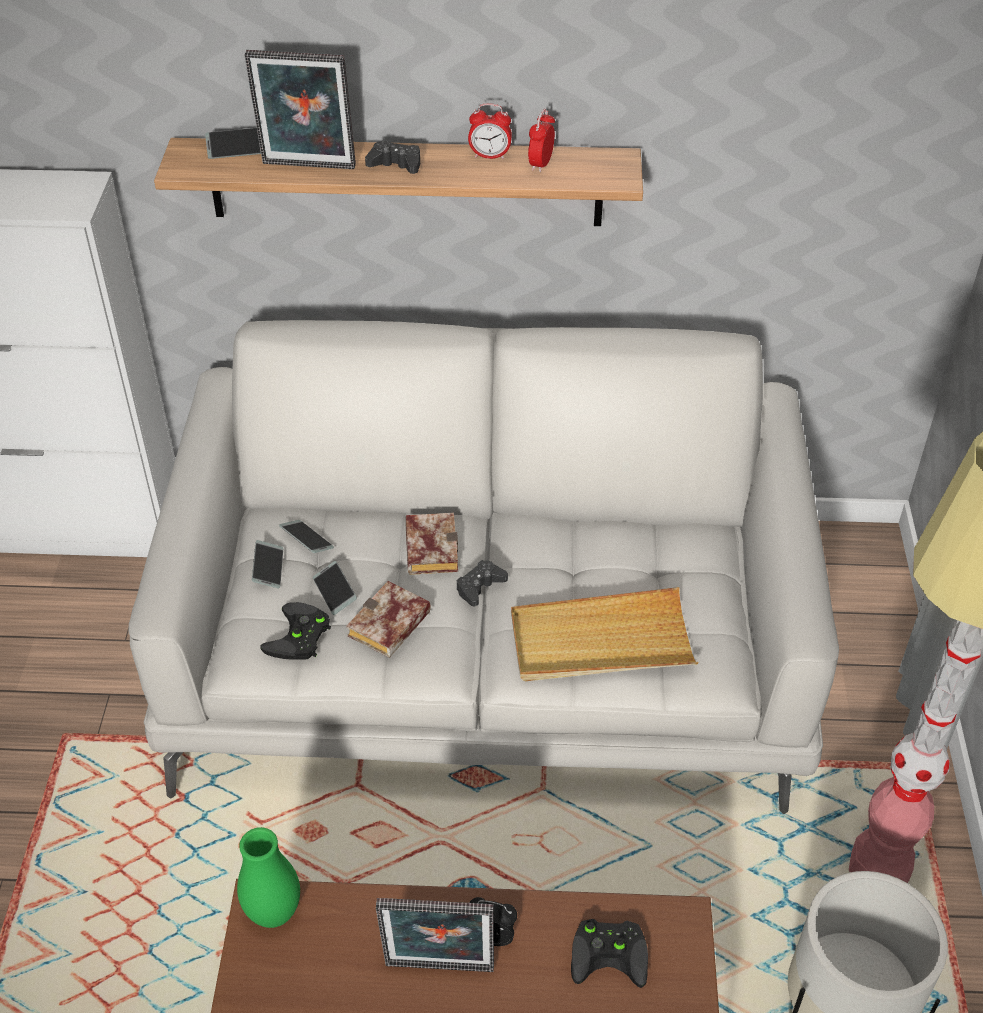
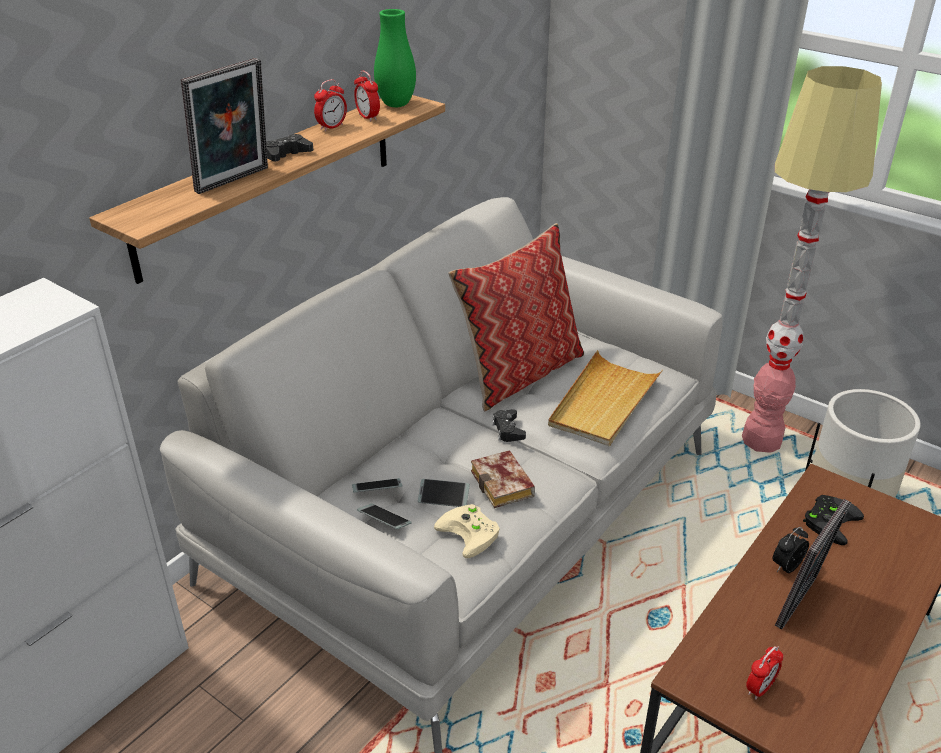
camera: 55 degrees left, 10 degrees down
(236, 149) = (159, 197): phone -> none
(274, 912) = (698, 672): green vase -> green vase (396, 104)
(286, 975) = (760, 688): none -> alarm clock
(299, 638) = (471, 533): black game controller -> beige game controller
(429, 547) = (447, 436): book -> none
(593, 547) = (519, 372): none -> pillow

